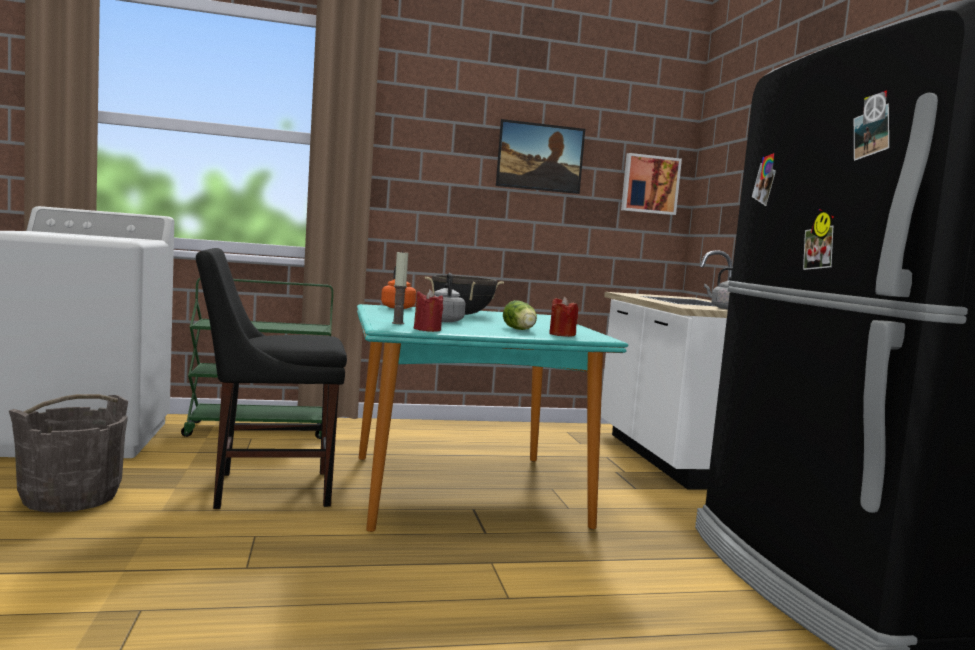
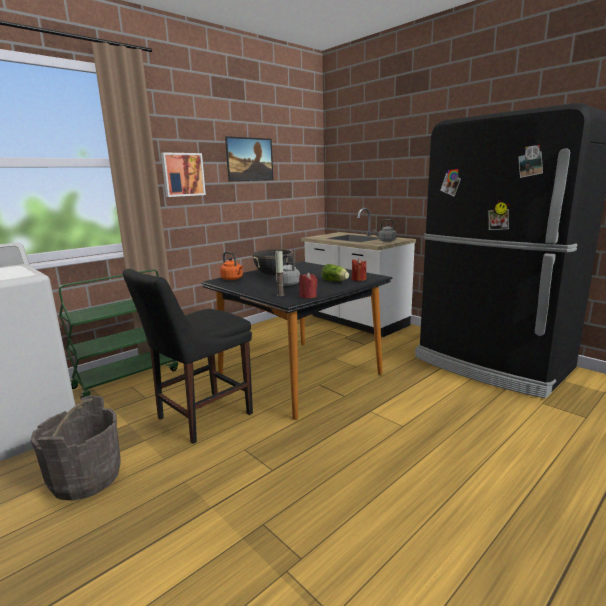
camera: 30 degrees left, 10 degrees up
(463, 490) = (299, 375): turquoise dining table -> black dining table
(649, 184) = (305, 169): picture -> picture (182, 174)

